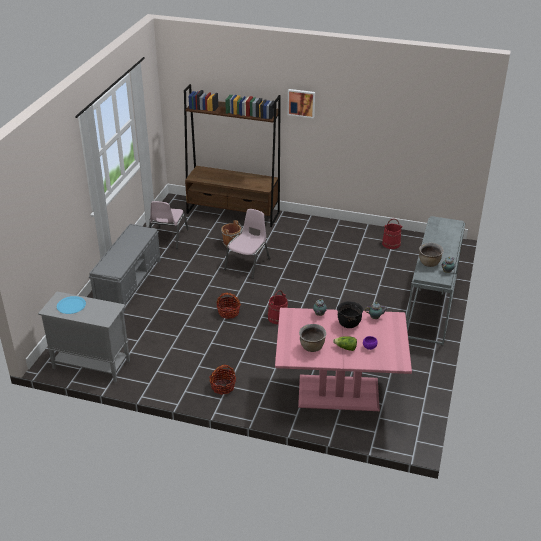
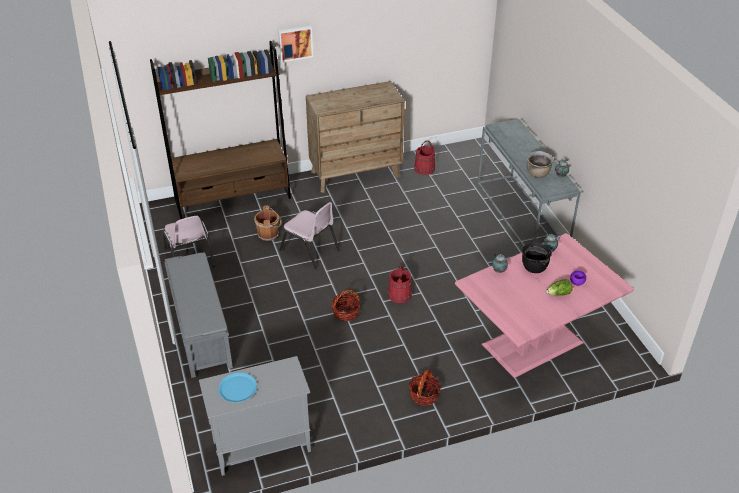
camera: 35 degrees left, 5 degrees up
(248, 264) = (310, 250): pink chair -> pink chair turned 135 degrees clockwise
(312, 347) = (530, 308): brown cooking pot -> none
(335, 228) = (355, 174): none -> brown dresser

